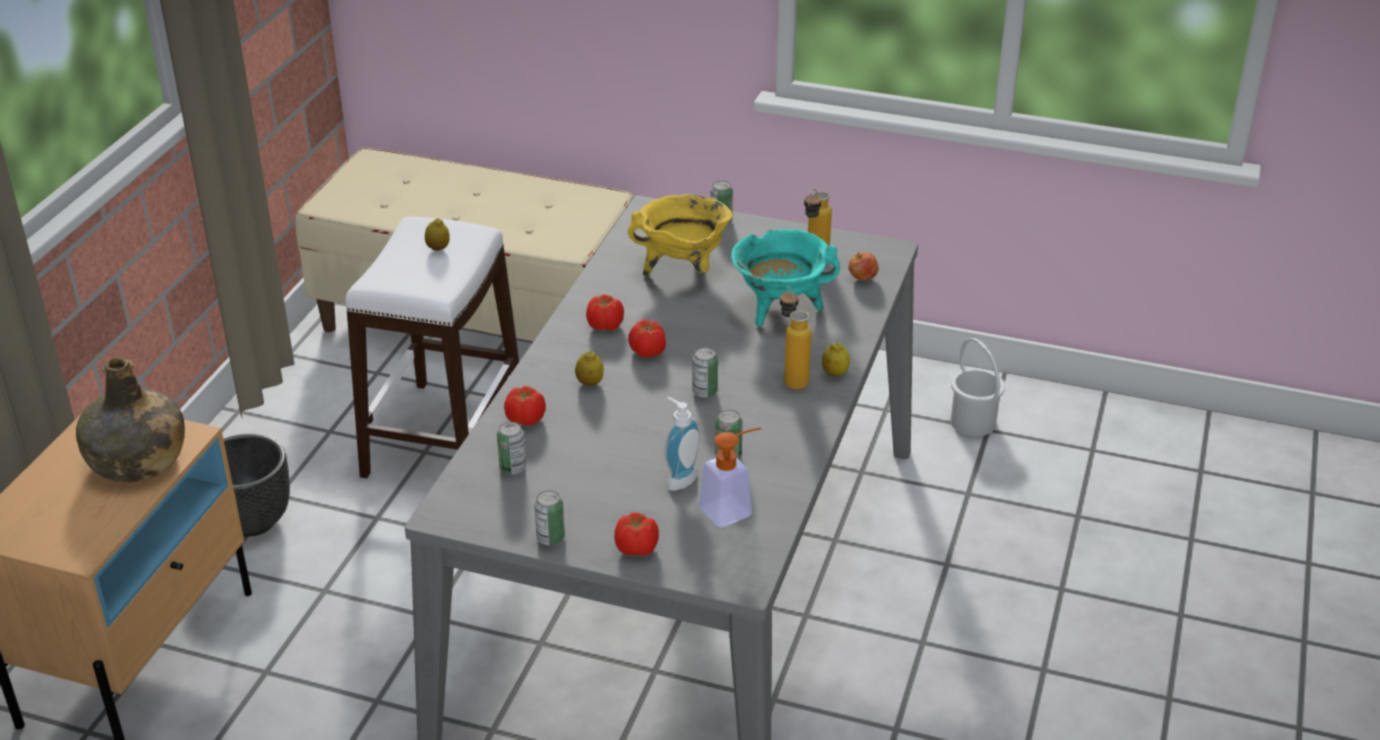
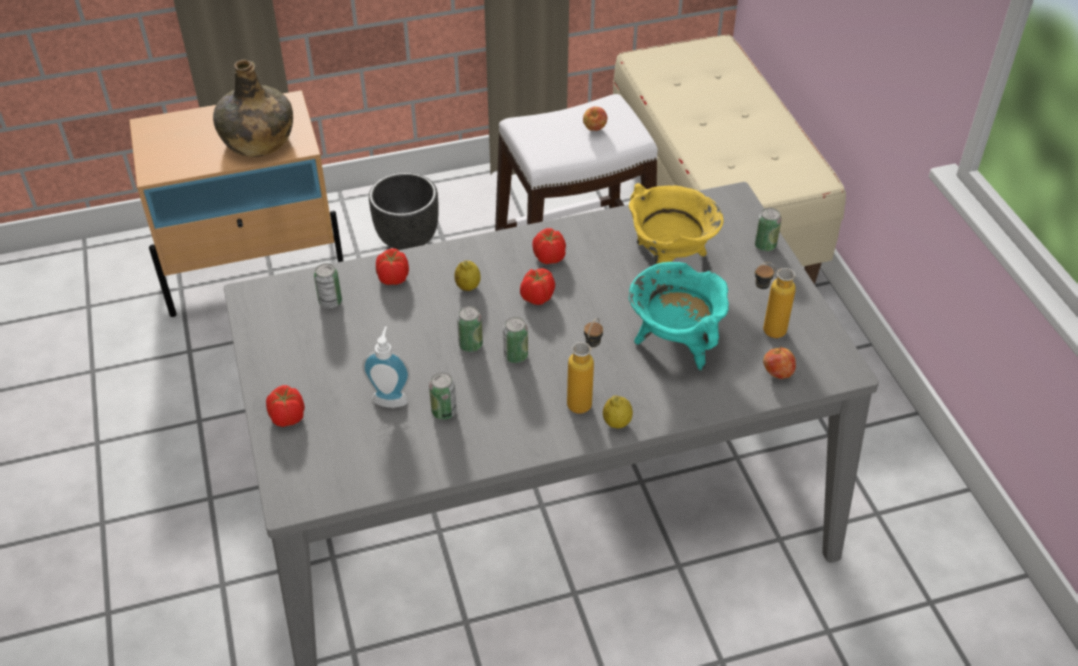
camera: 55 degrees right, 10 degrees up
(438, 248) = (594, 129): lemon -> apple
(550, 538) = (265, 363): can -> can (470, 345)
(733, 509) = (378, 448): soap dispenser -> none
(973, 422) = (929, 586): white bucket -> none

